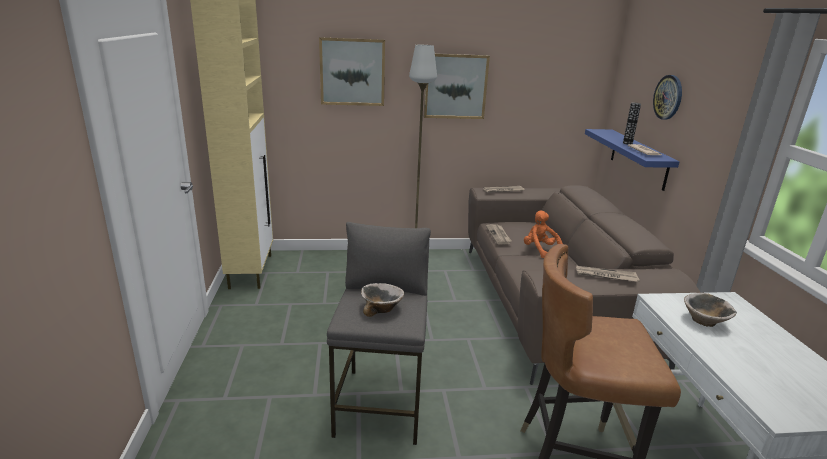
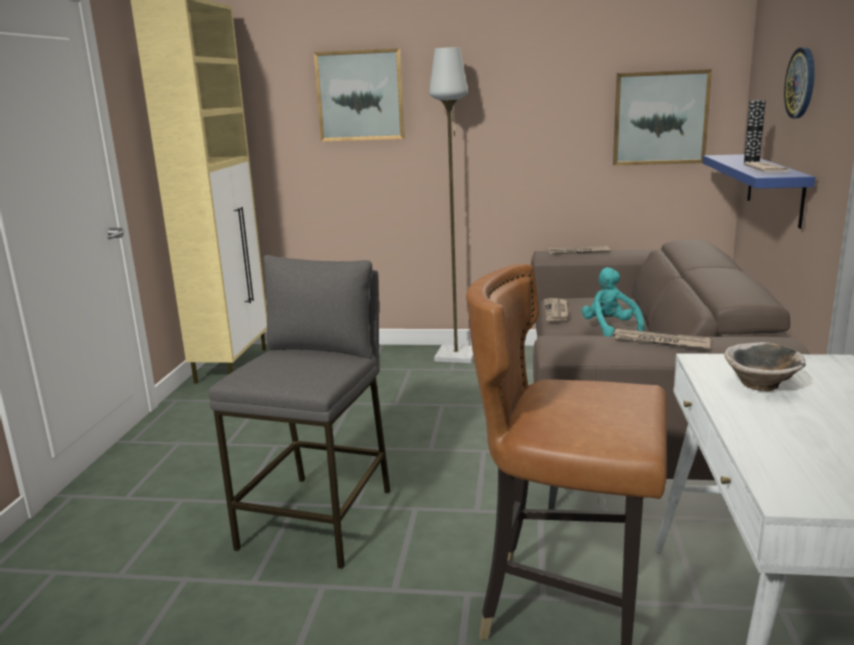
camera: 15 degrees right, 5 degrees down
(381, 308) = (292, 367): bowl -> none
(455, 86) = (503, 106): picture -> picture (660, 118)
(540, 250) = (610, 328): orange plush toy -> turquoise plush toy

